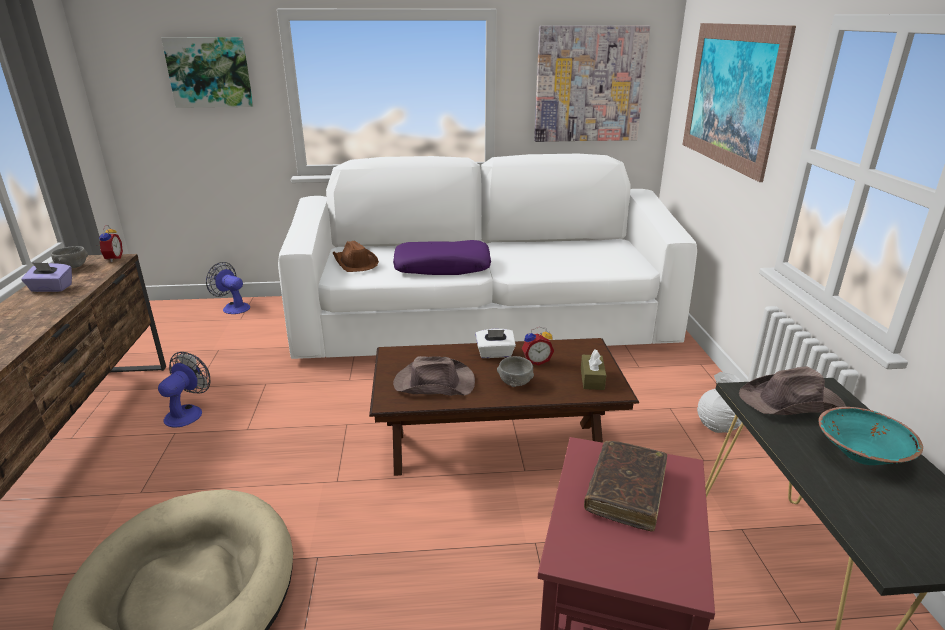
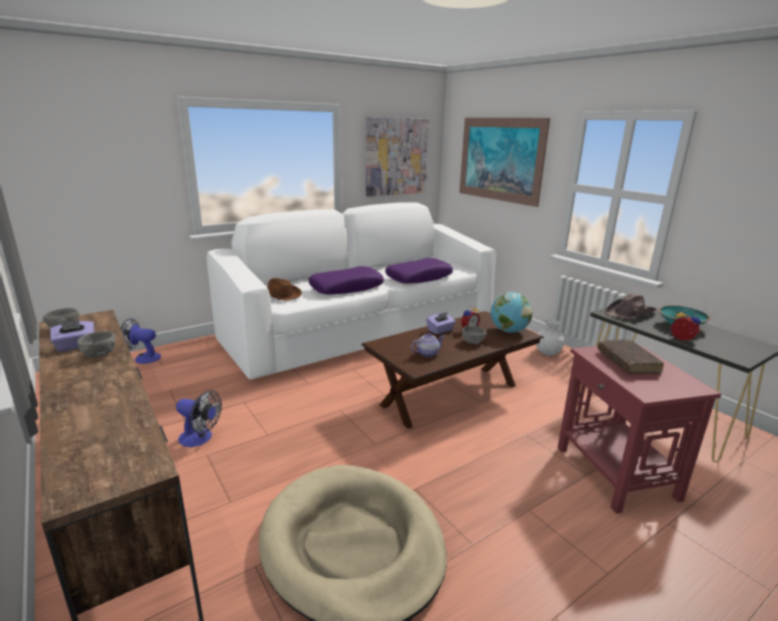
camera: 30 degrees left, 5 degrees down
(52, 302) = (100, 354): none -> grey bowl
(112, 259) = (95, 316): alarm clock -> alarm clock (681, 339)
(188, 412) = (200, 438): fan -> fan turned 120 degrees clockwise
(209, 72) = (114, 149): picture -> none
(433, 383) = (427, 353): brown hat -> teapot
(495, 354) = (440, 330): white tissue box -> purple tissue box
(556, 268) = (419, 278): none -> purple pillow
(592, 379) = (508, 331): brown tissue box -> globe

